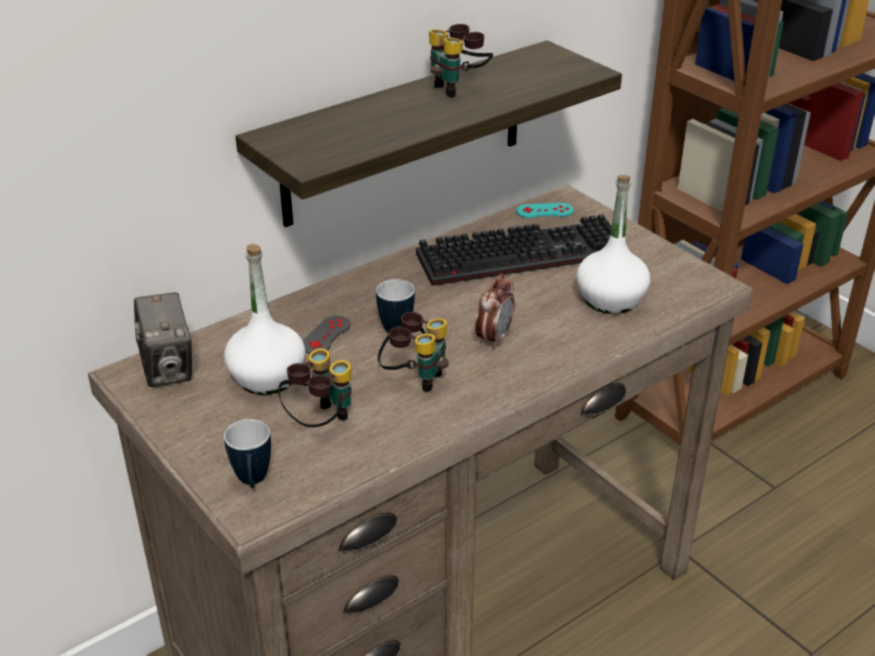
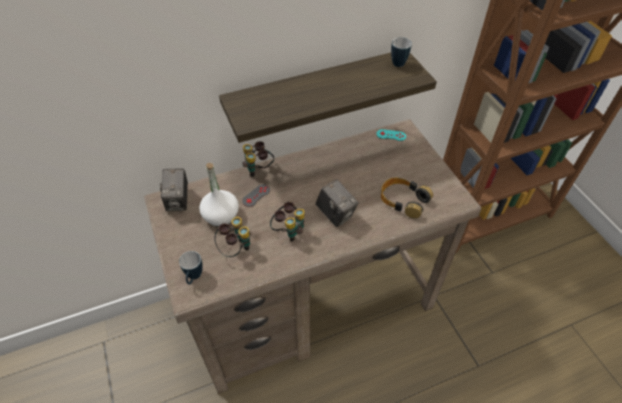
camera: 15 degrees right, 15 degrees up
(397, 325) = (292, 196): mug -> mug (399, 62)
(459, 88) = (344, 79): binoculars -> binoculars (259, 169)
(494, 338) = (335, 214): alarm clock -> camera
(523, 252) = (370, 161): keyboard -> none
(610, 299) = (403, 200): white bottle -> headphones

